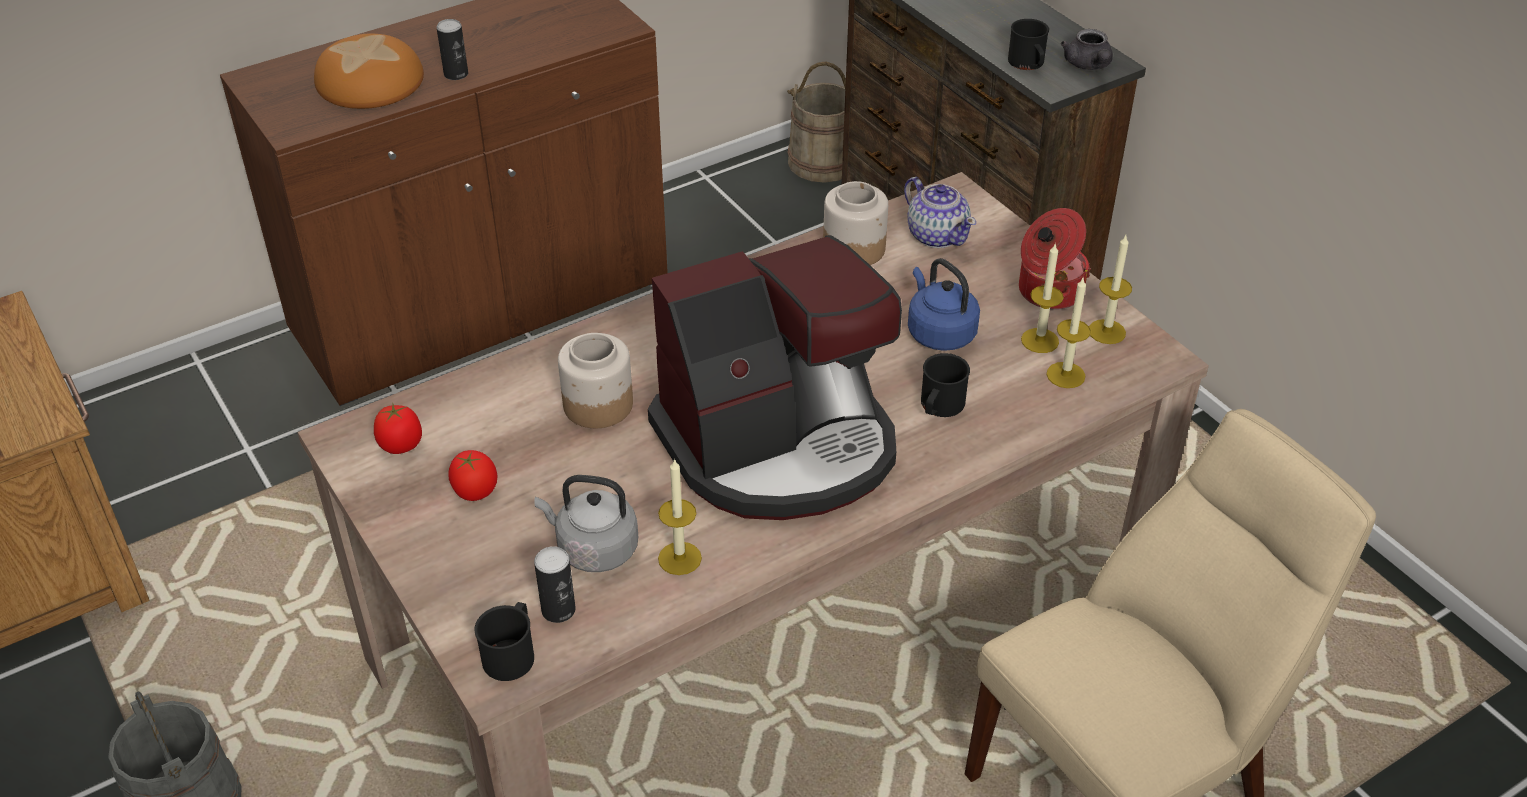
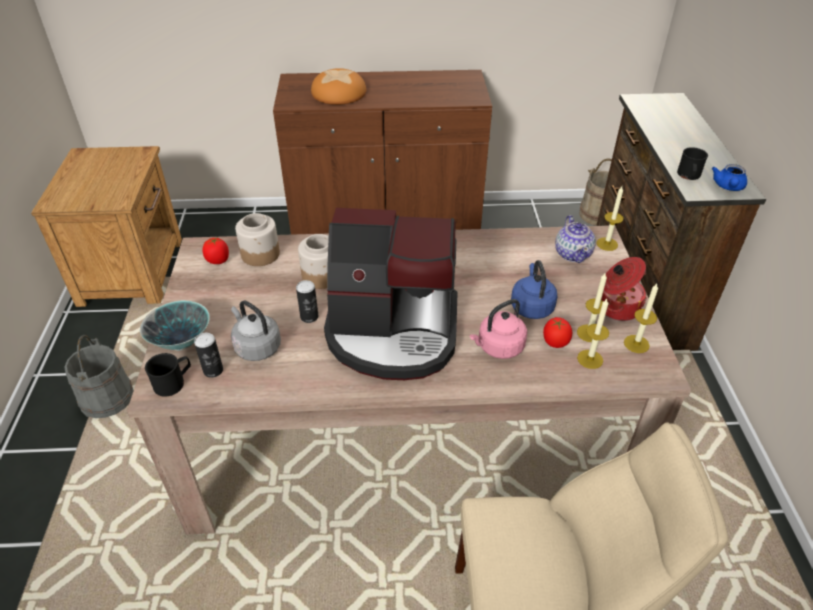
camera: 30 degrees right, 0 degrees up
(456, 74) = (379, 100): can -> can (309, 317)
(466, 592) = (182, 342): none -> bowl
(475, 491) = (229, 295): tomato -> tomato (555, 342)
(679, 558) = (292, 370): candle -> candle (607, 244)
(854, 248) = (519, 245): jar -> jar (261, 254)
(939, 407) = (498, 347): black mug -> pink kettle
(1088, 65) = (728, 187): grey teapot -> blue teapot

